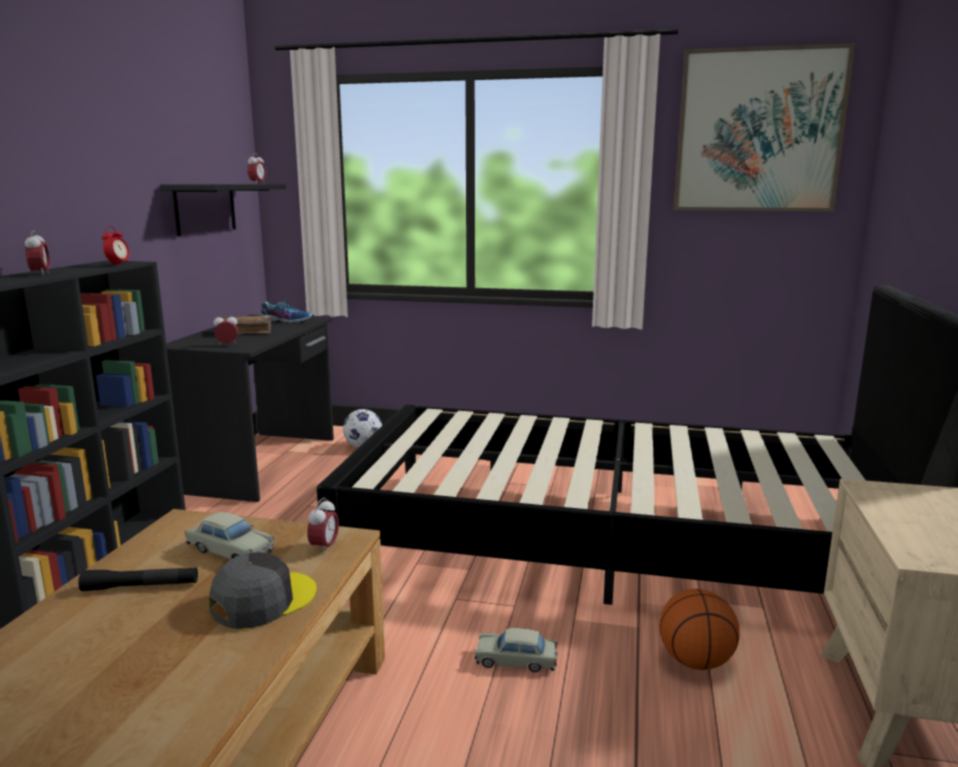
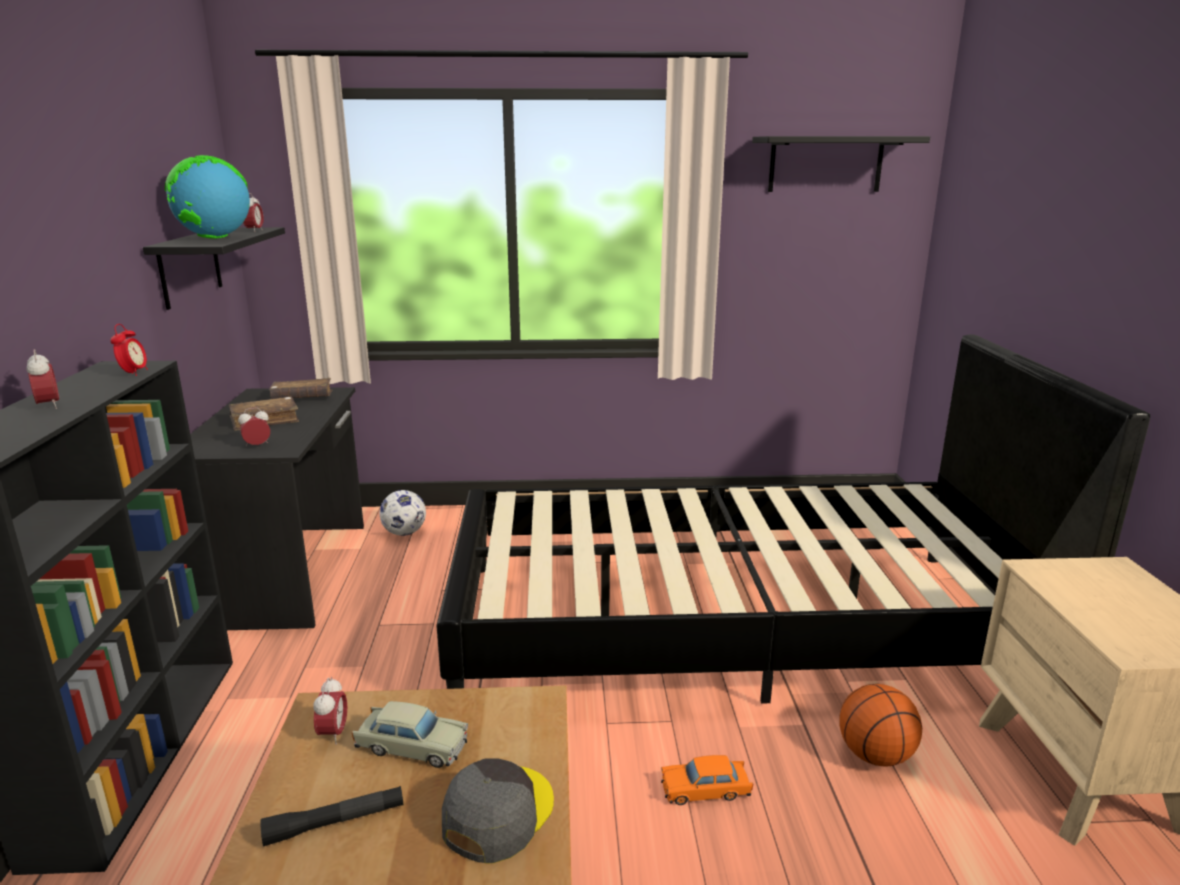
camera: 15 degrees left, 5 degrees up
(219, 183) = (214, 238): none -> globe
(286, 321) = (302, 398): shoe -> brown book
(324, 548) = (520, 722): alarm clock -> alarm clock (333, 734)
(516, 661) = (705, 790): beige toy car -> orange toy car
(758, 131) = (825, 164): picture -> black shelf

